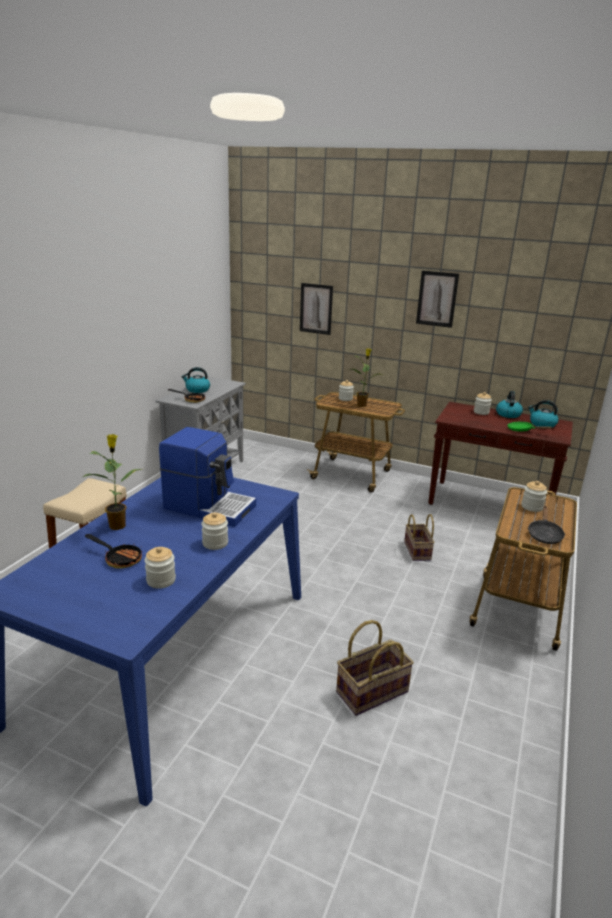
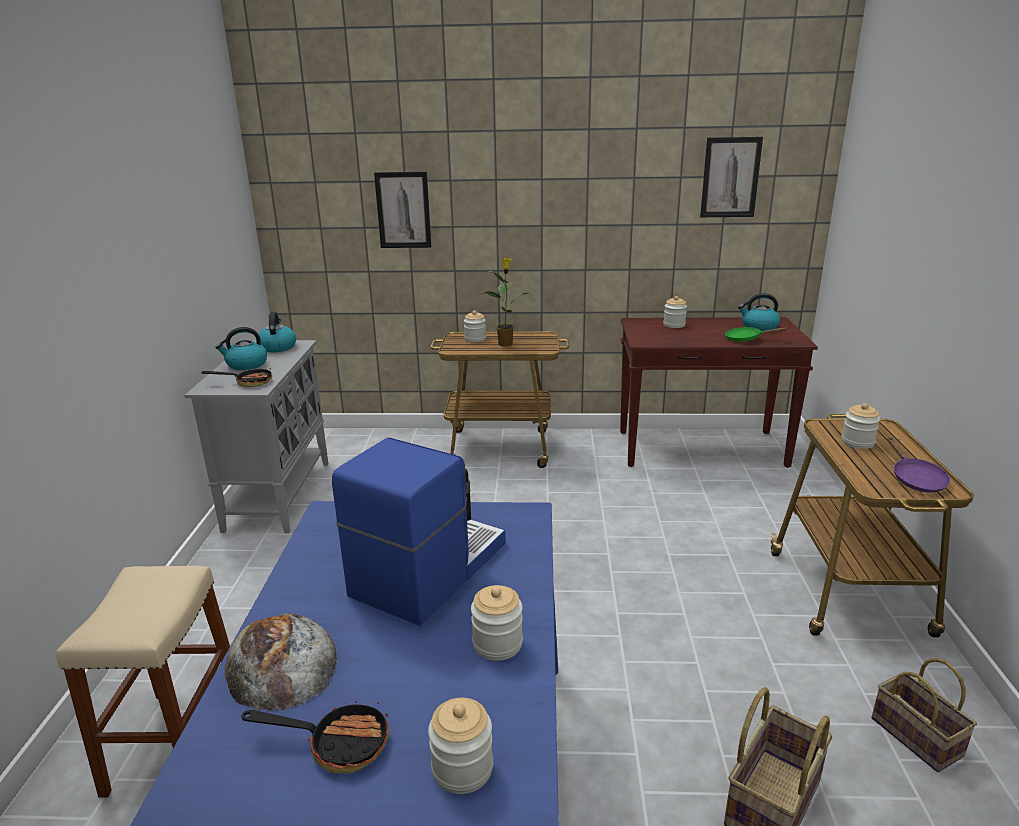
camera: 20 degrees left, 0 degrees up
(118, 525) = (280, 662): potted plant -> bread
(209, 506) = (427, 569): coffee machine -> coffee machine turned 60 degrees counterclockwise
(418, 551) = (665, 540): basket -> basket (919, 738)
(437, 299) = (588, 173): picture -> picture (730, 177)
(508, 414) = (707, 322): kettle -> kettle (277, 347)
(544, 534) = (915, 479): black frying pan -> purple frying pan

